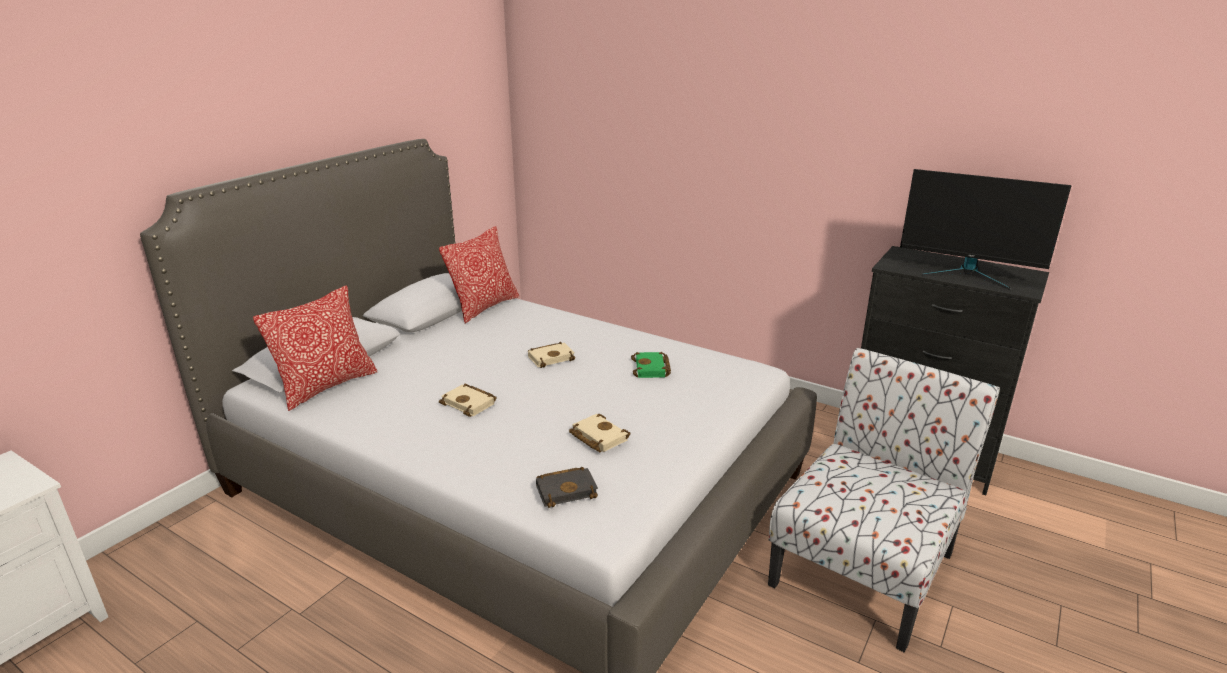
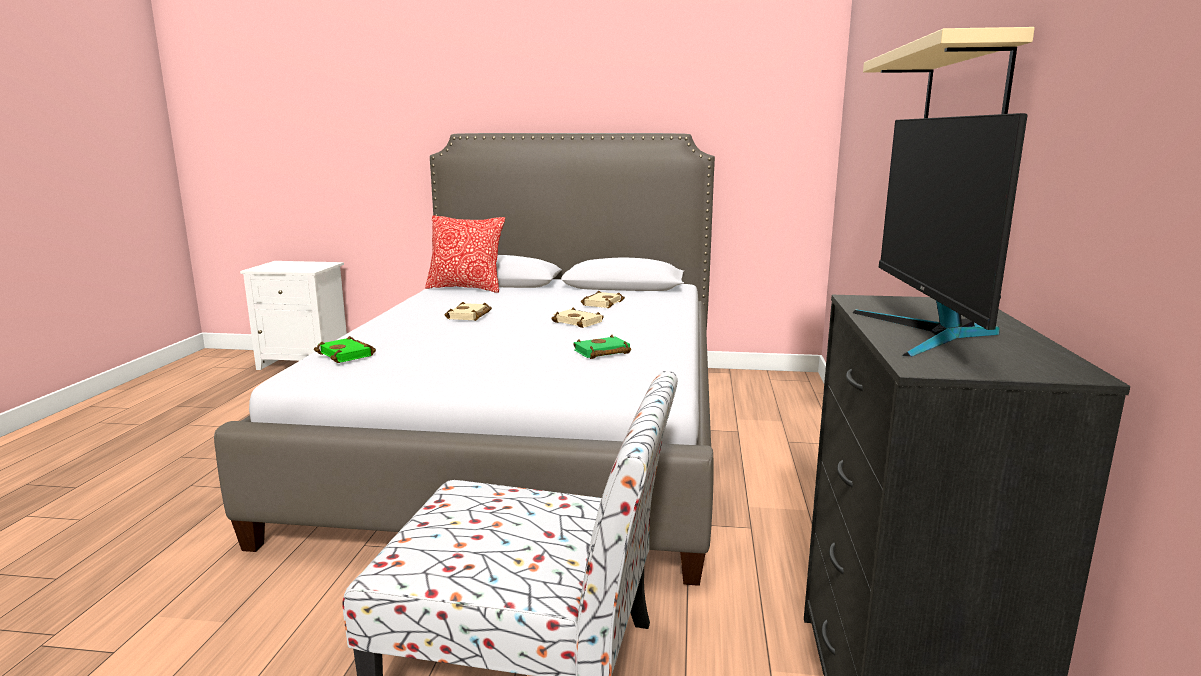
camera: 65 degrees right, 10 degrees down
(484, 307) = (652, 293): pillow -> none
(567, 489) = (348, 355): black book -> green book
(597, 437) = (439, 351): beige book -> beige book (601, 303)
(819, 124) = (964, 89): none -> beige shelf

